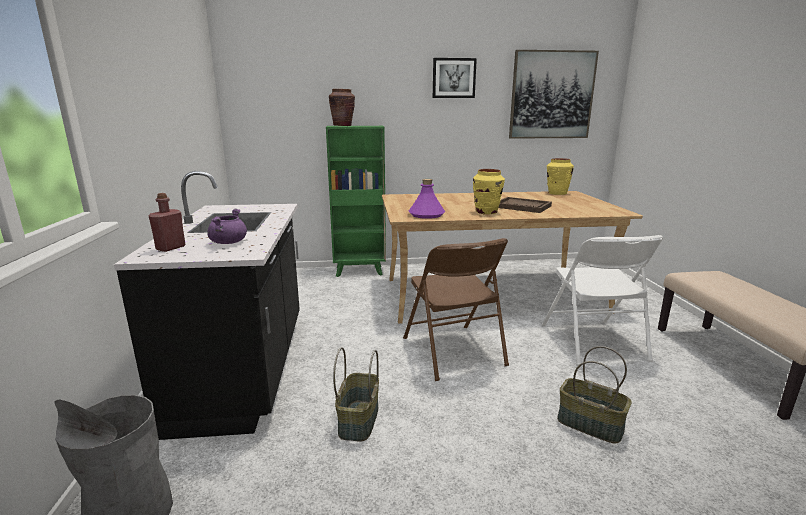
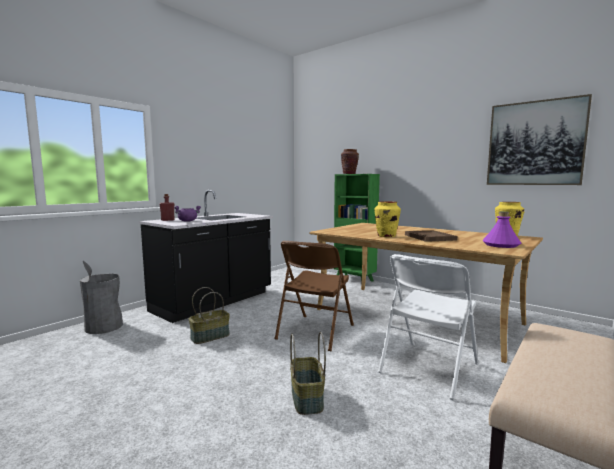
camera: 45 degrees right, 10 degrees down
(426, 215) = (340, 232): purple bottle -> purple bottle (501, 245)
(453, 78) = (436, 135): picture -> none

